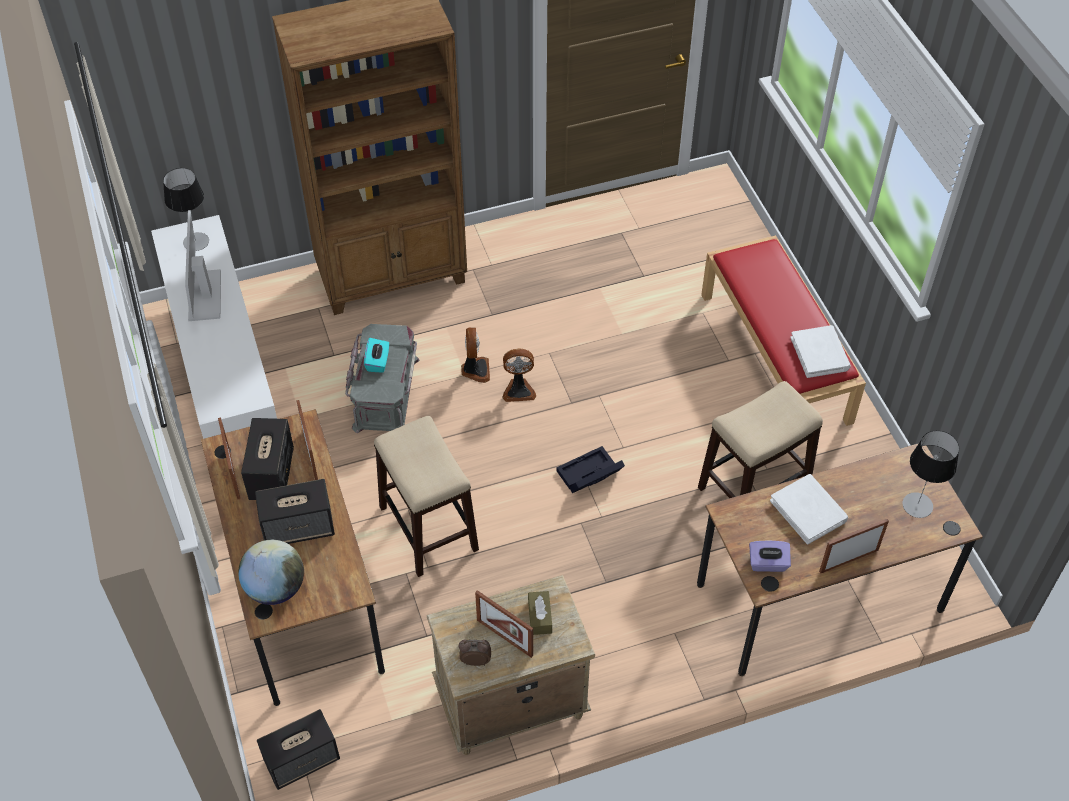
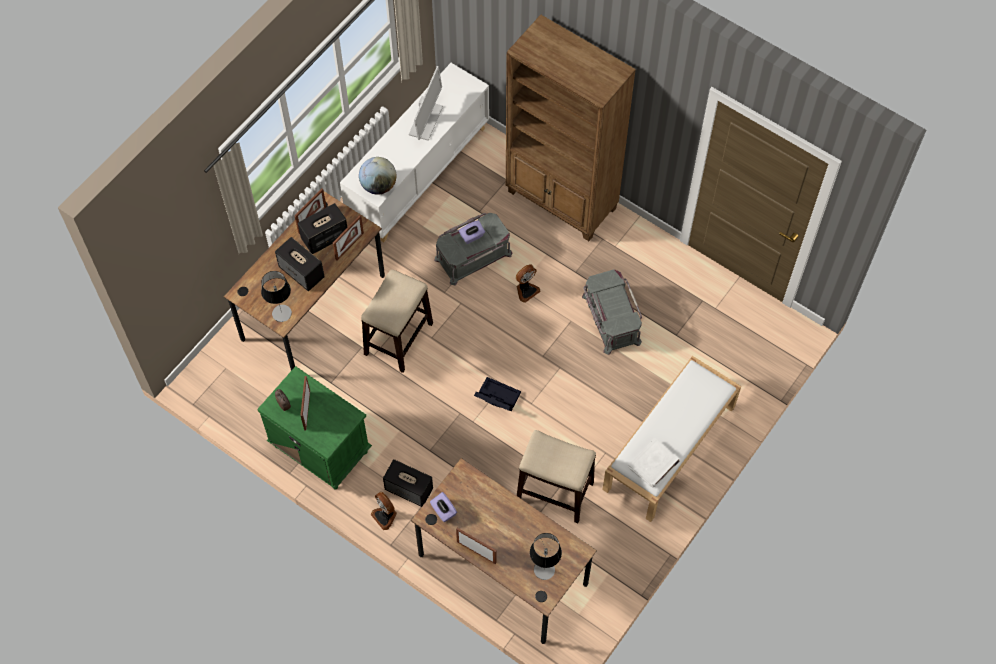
camera: 55 degrees right, 10 degrees up
(196, 242) = (460, 89): table lamp -> table lamp (281, 313)
(204, 295) = (426, 121): monitor -> monitor turned 150 degrees clockwise
(275, 588) = (259, 287): globe -> globe (378, 185)
(303, 760) = (220, 373): speaker -> speaker (409, 489)
(378, 362) = (472, 236): turquoise tissue box -> purple tissue box
(510, 703) = (319, 449): beige nightstand -> green nightstand
(519, 390) = (530, 322): fan -> fan (385, 516)
(540, 617) = (331, 419): brown tissue box -> none
(577, 318) = (610, 319): none -> grey storage box
(776, 358) = (669, 449): red bench -> white bench
(808, 510) = (496, 513): white book -> none

